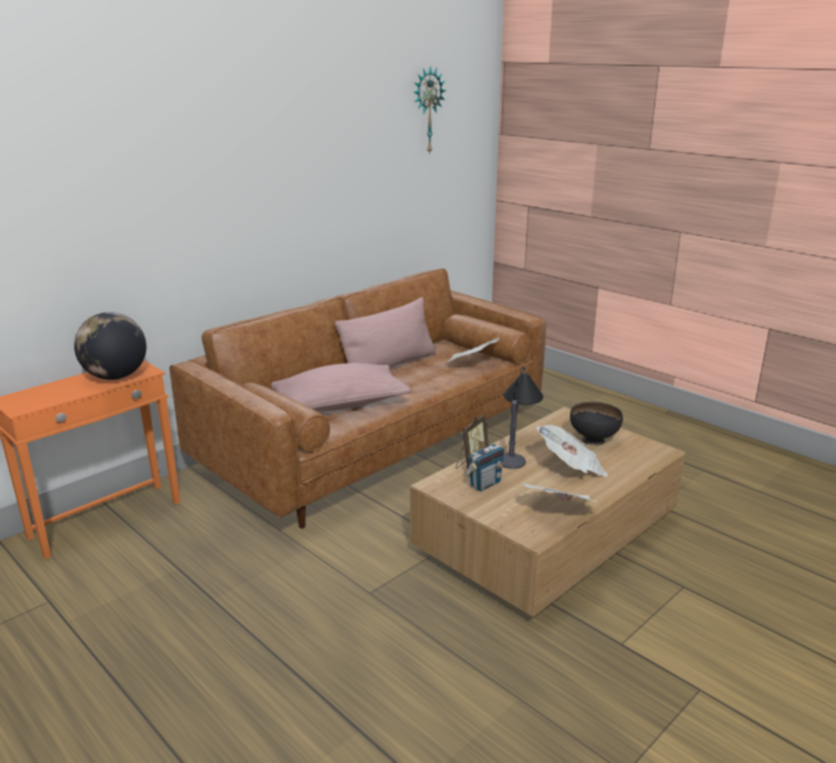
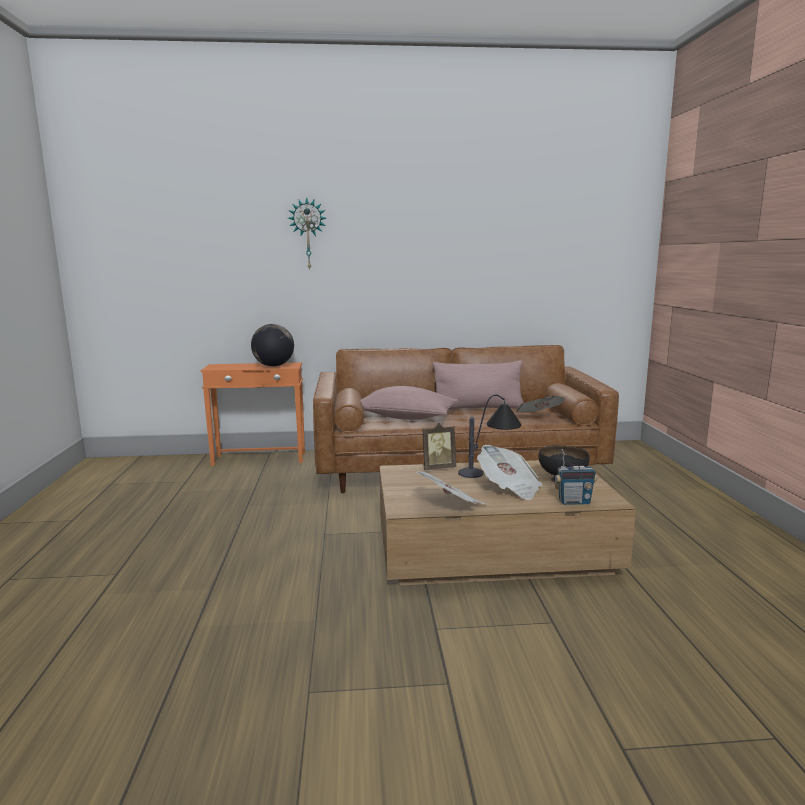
camera: 40 degrees right, 10 degrees down
(427, 111) = (571, 219): wall clock -> wall clock (308, 234)
(484, 484) = (427, 478): radio -> radio (574, 502)

